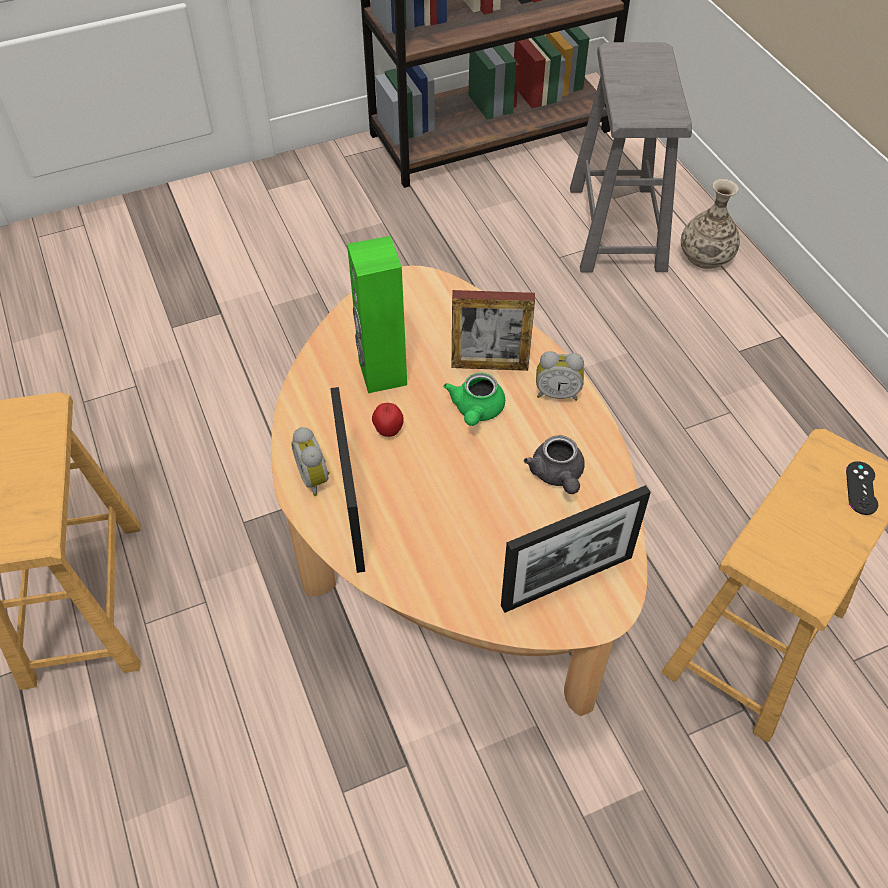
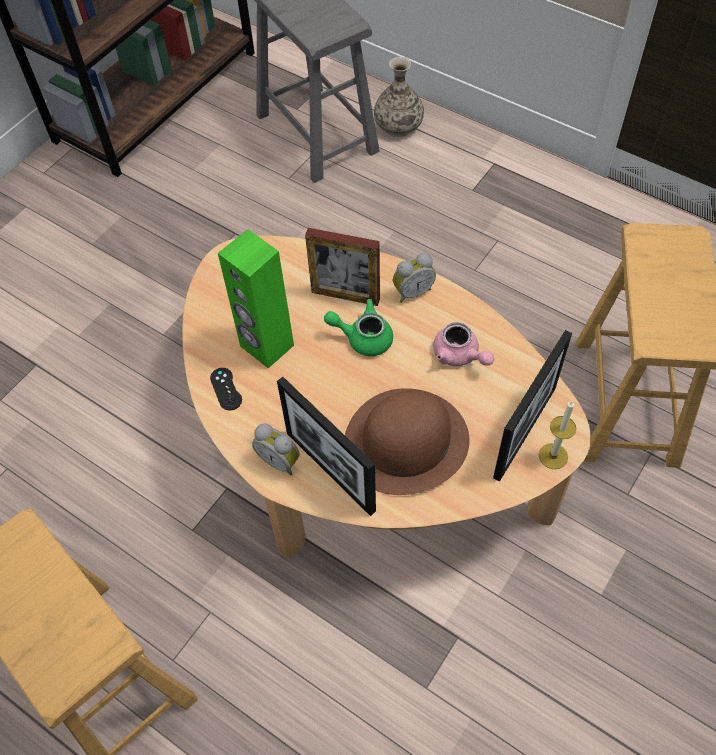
camera: 30 degrees left, 5 degrees up
(388, 431) = (308, 390): apple -> none
(442, 526) = (406, 442): none -> brown hat
(476, 411) = (363, 338): green teapot -> green teapot turned 120 degrees clockwise
(489, 365) = (345, 295): picture frame -> picture frame turned 45 degrees clockwise
(557, 475) = (460, 356): grey teapot -> pink teapot
(578, 620) = (553, 456): none -> candle
(861, 488) = (683, 254): black game controller -> black game controller (226, 389)

